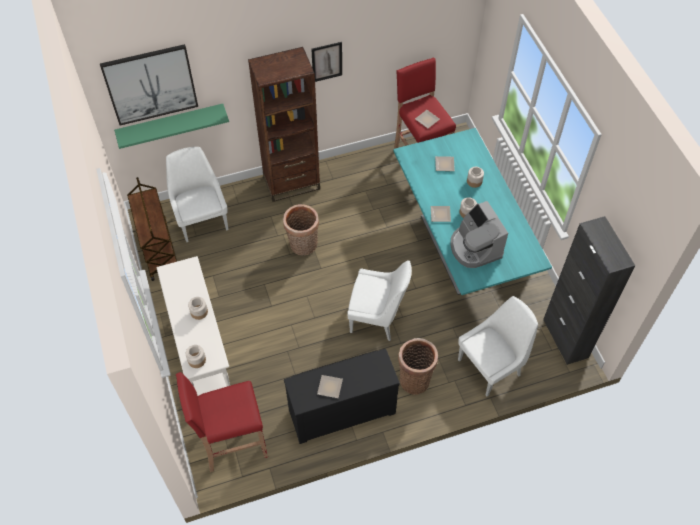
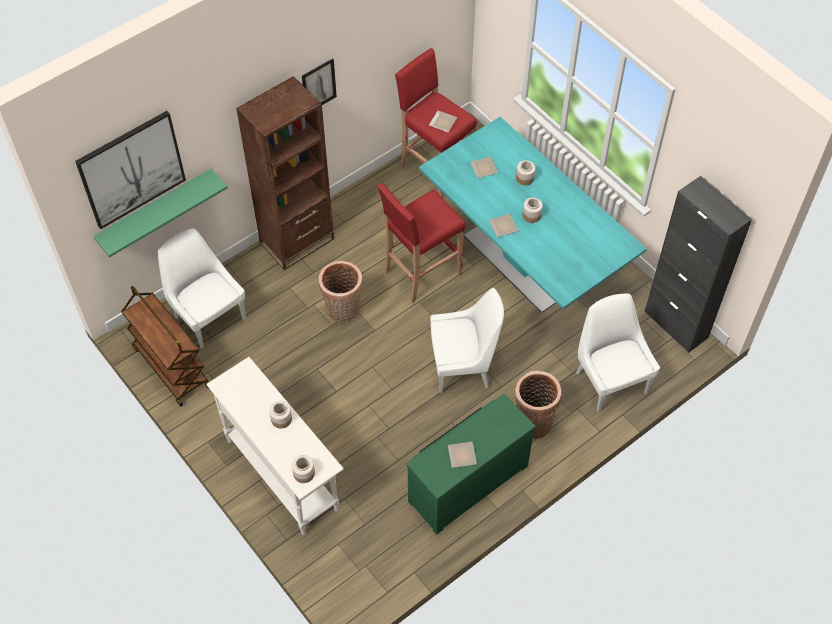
camera: 20 degrees left, 0 degrees up
(232, 443) = (360, 560): red stool -> red stool (421, 273)
(341, 409) = (466, 481): black dresser -> green dresser
(474, 247) = (556, 252): coffee machine -> none
(491, 366) = (610, 380): white chair -> white chair turned 60 degrees counterclockwise

